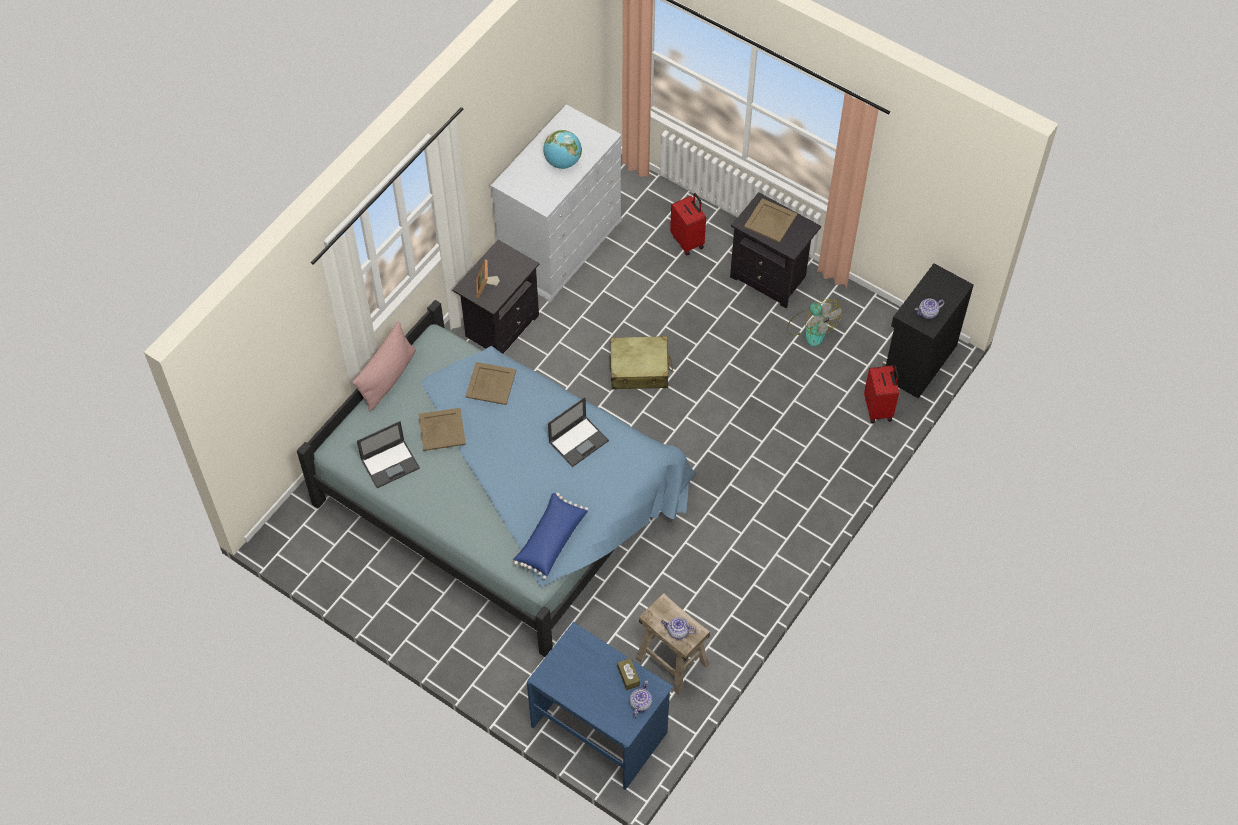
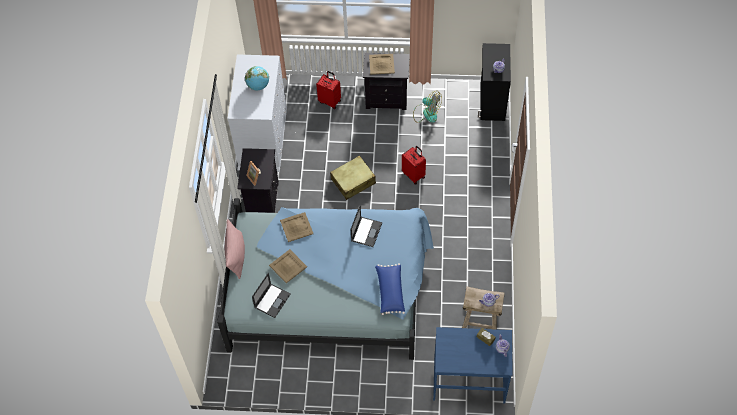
camera: 30 degrees left, 0 degrees up
(879, 409) = (489, 136): red suitcase -> red suitcase (414, 175)

